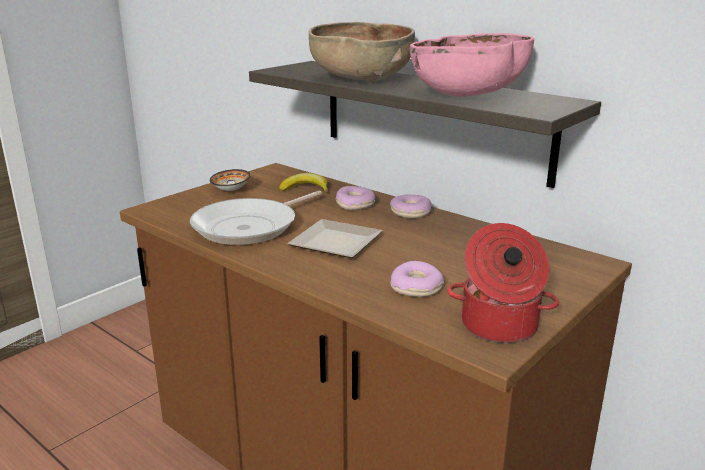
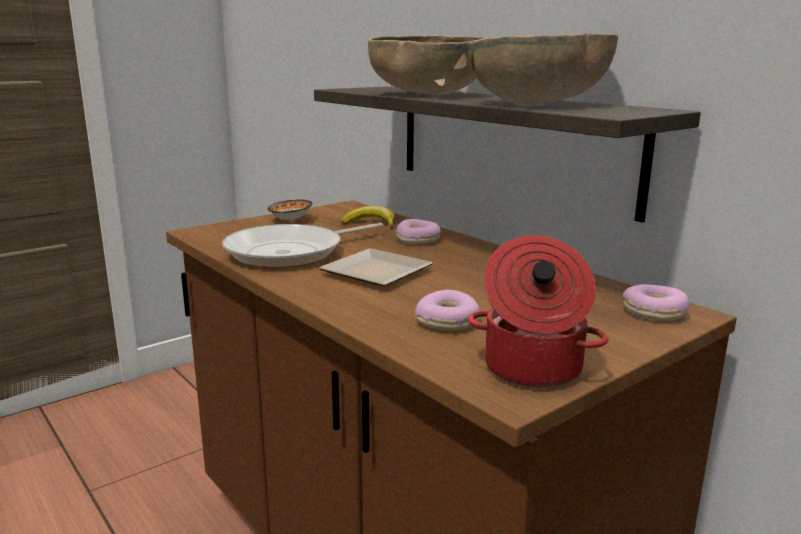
camera: 10 degrees right, 5 degrees down
(411, 213) = (478, 251): donut -> donut (654, 312)
(469, 94) = (538, 104): pink bowl -> brown bowl

